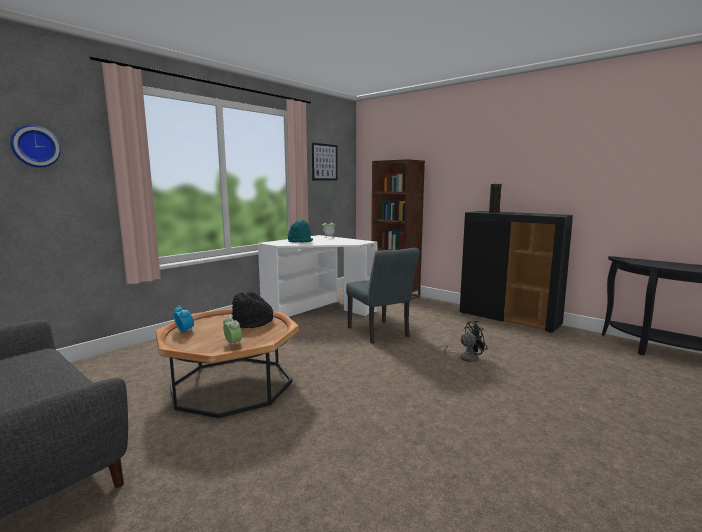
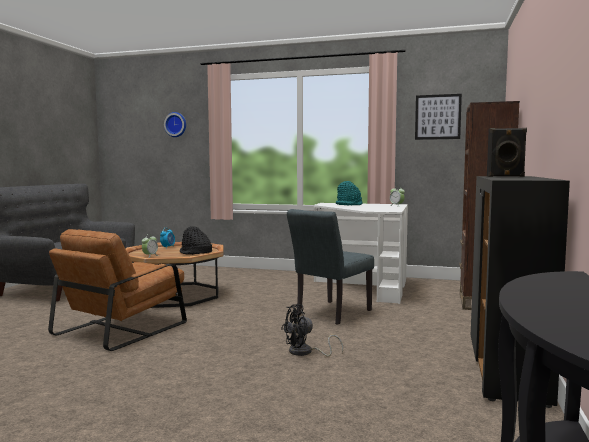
camera: 65 degrees right, 5 degrees down
(337, 429) = (122, 327): none -> brown armchair
(464, 357) = (305, 352): black fan -> black fan turned 105 degrees clockwise

